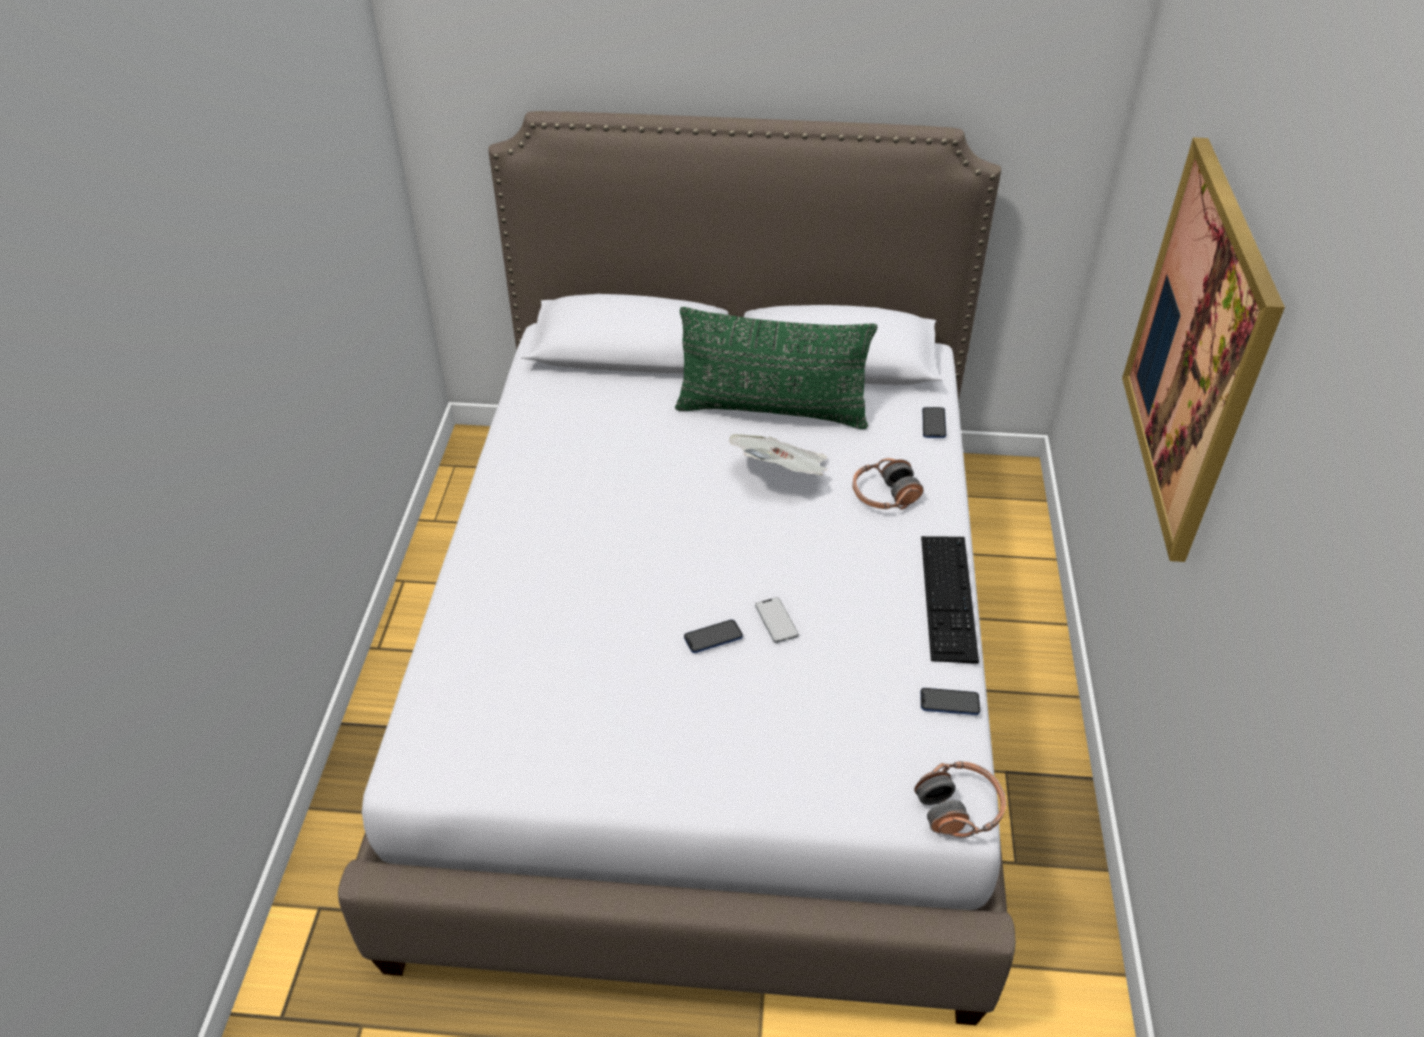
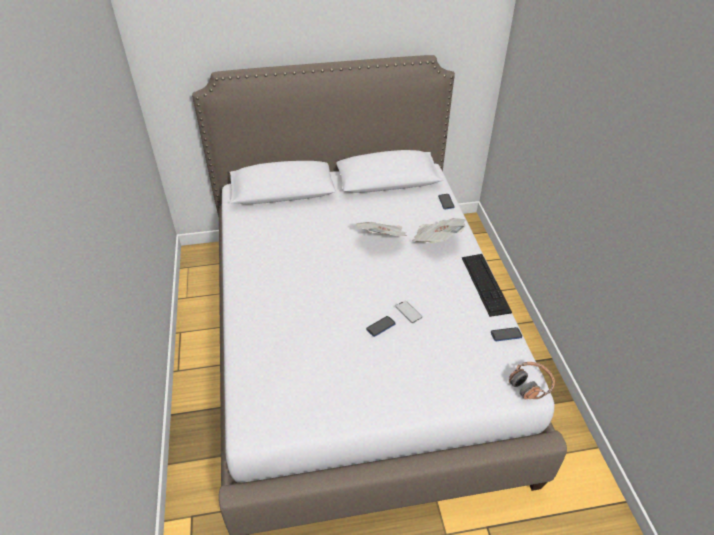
camera: 15 degrees left, 0 degrees up
(772, 410) = (366, 208): green pillow -> none
(884, 495) = (436, 240): headphones -> newspaper
(1196, 349) = (588, 143): picture -> none

